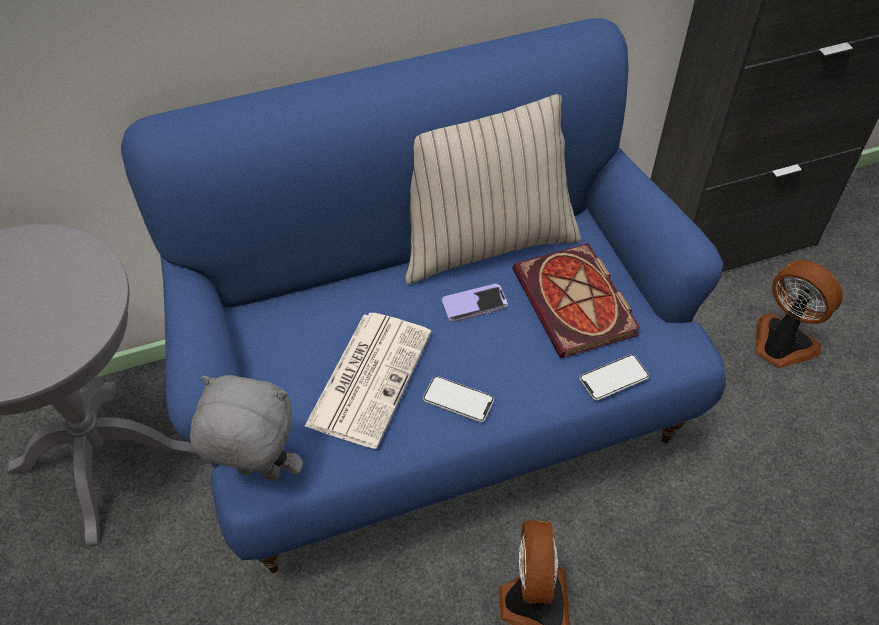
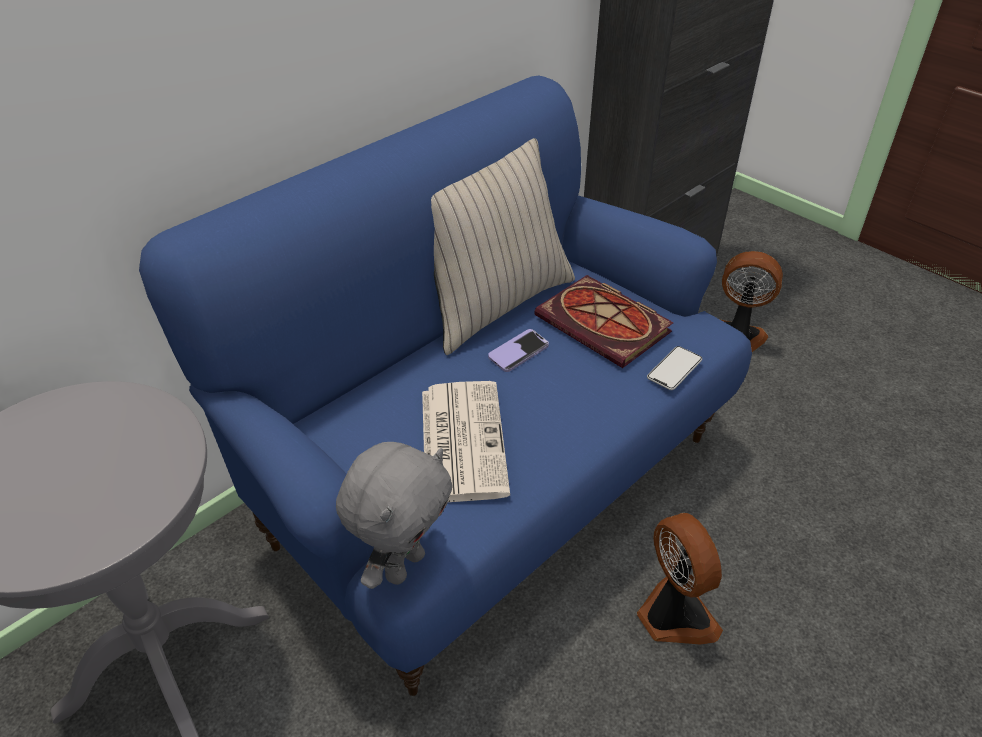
camera: 25 degrees left, 10 degrees down
(257, 474) = (403, 565): grey plush toy -> grey plush toy turned 135 degrees clockwise
(458, 400) = (555, 430): phone -> none

